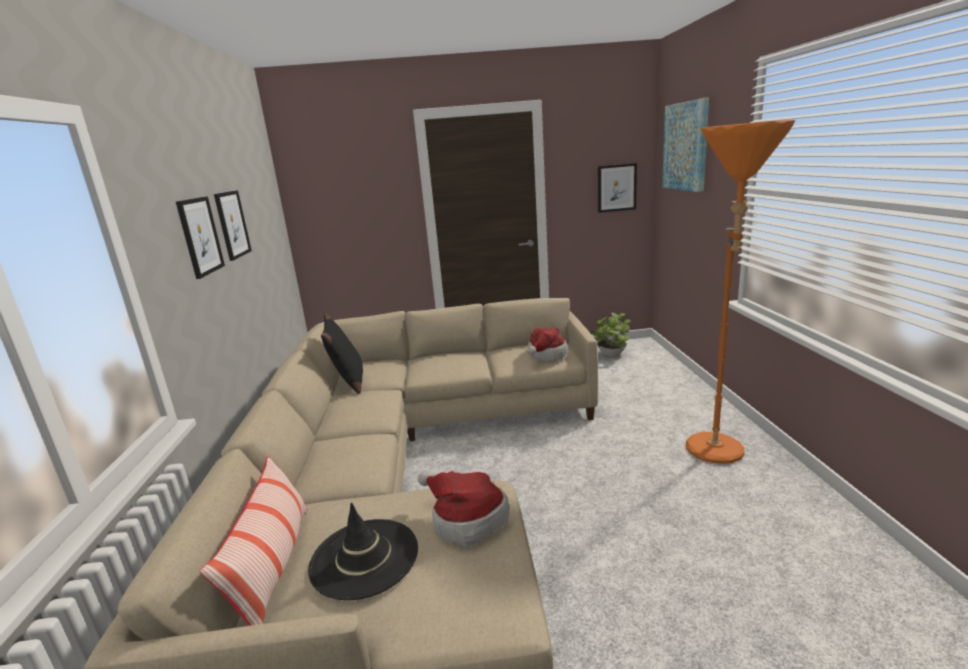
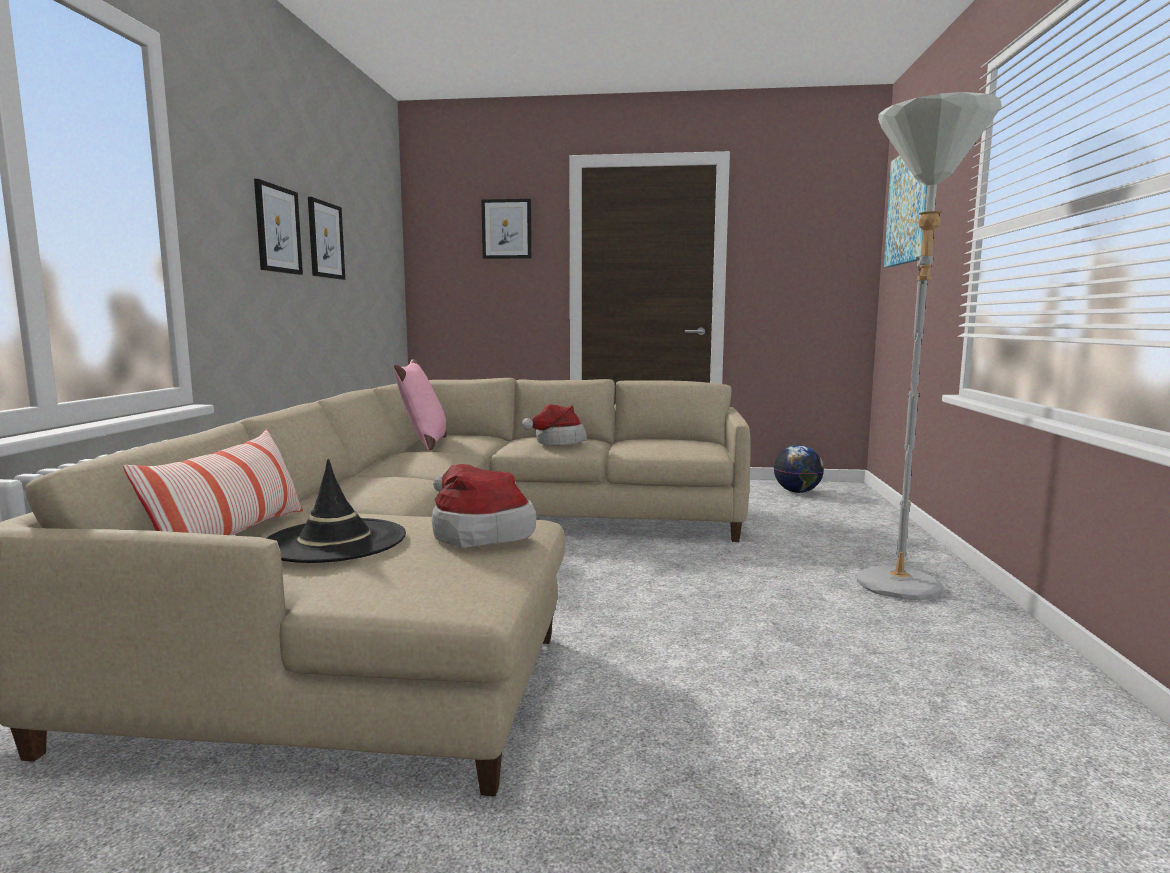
camera: 10 degrees right, 10 degrees down
(348, 383) = (424, 444): black pillow -> pink pillow
(545, 355) = (682, 445): hat -> hat (556, 441)
(610, 355) = (797, 492): potted plant -> globe
(616, 188) = (824, 269): picture -> picture (506, 229)
(717, 456) = (899, 592): orange floor lamp -> grey floor lamp

